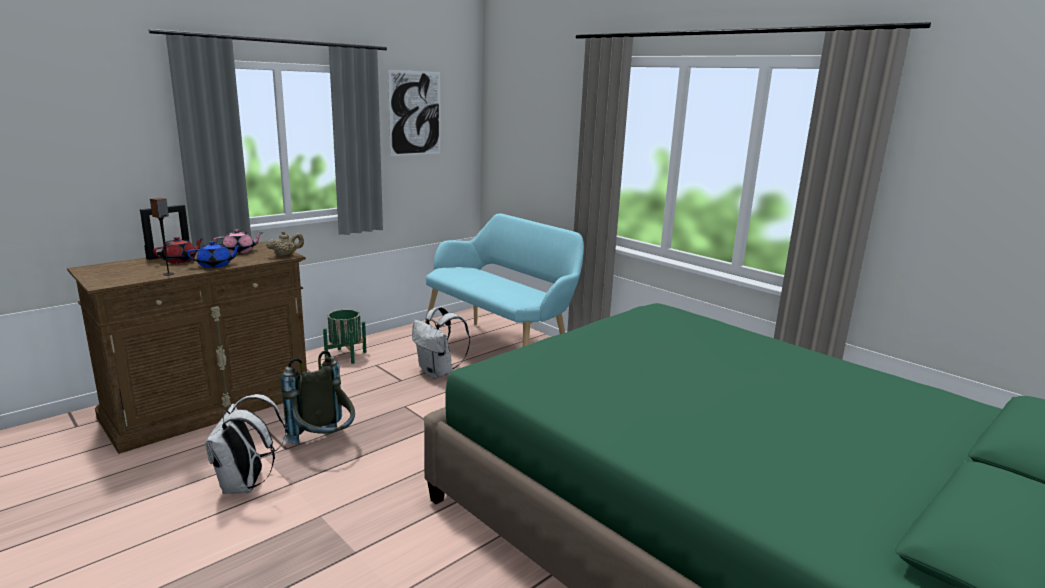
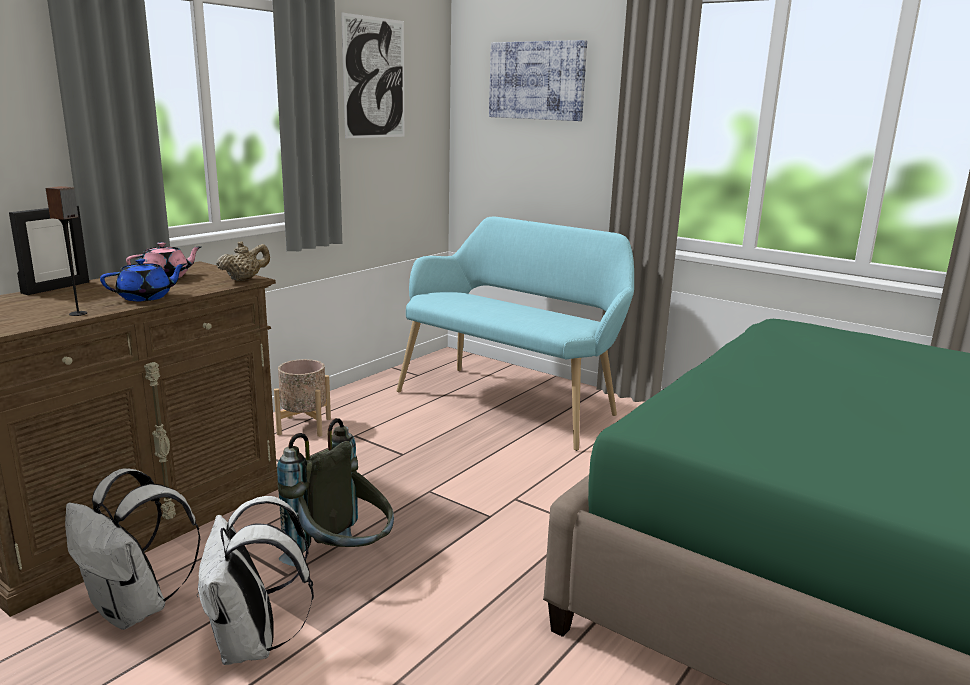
camera: 10 degrees left, 0 degrees up
(180, 260) = (81, 293): red teapot -> none
(345, 356) = (304, 426): green planter -> beige planter
(438, 372) = (448, 439): white backpack -> white backpack (135, 609)
(533, 116) = (537, 80): none -> picture

